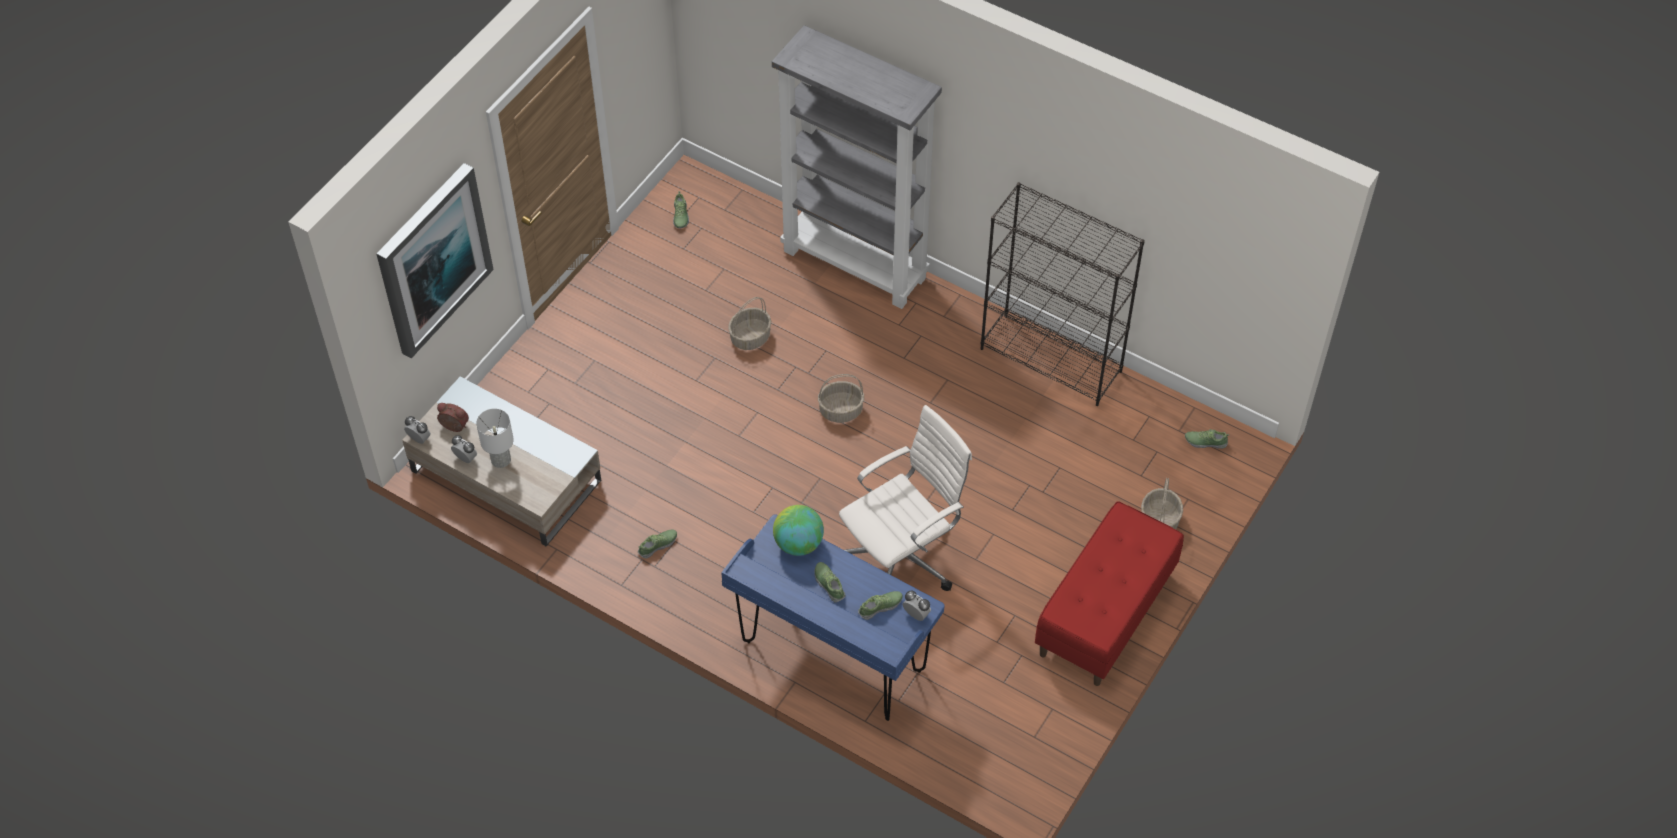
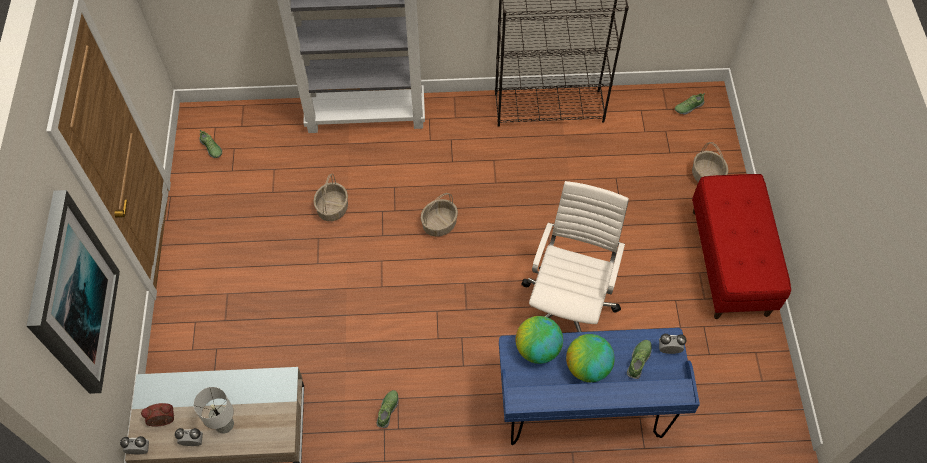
camera: 35 degrees left, 5 degrees up
(829, 584) = (587, 367): shoe -> globe

